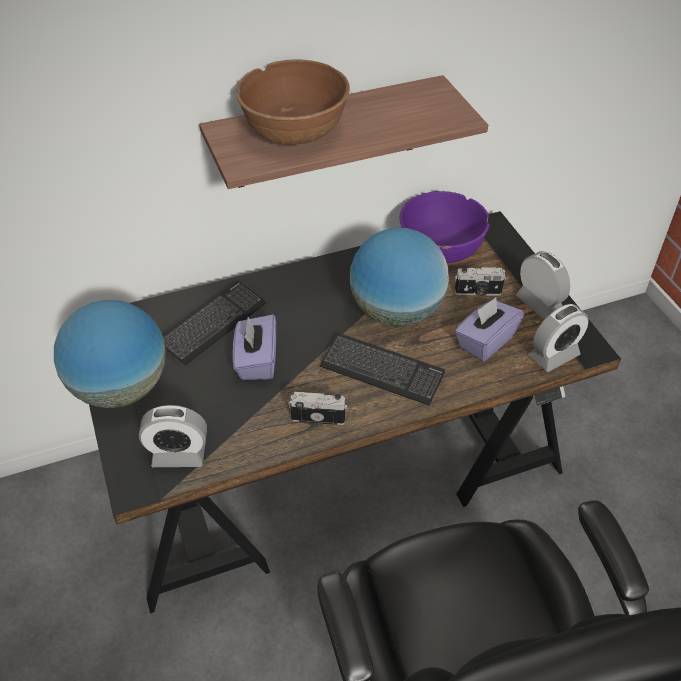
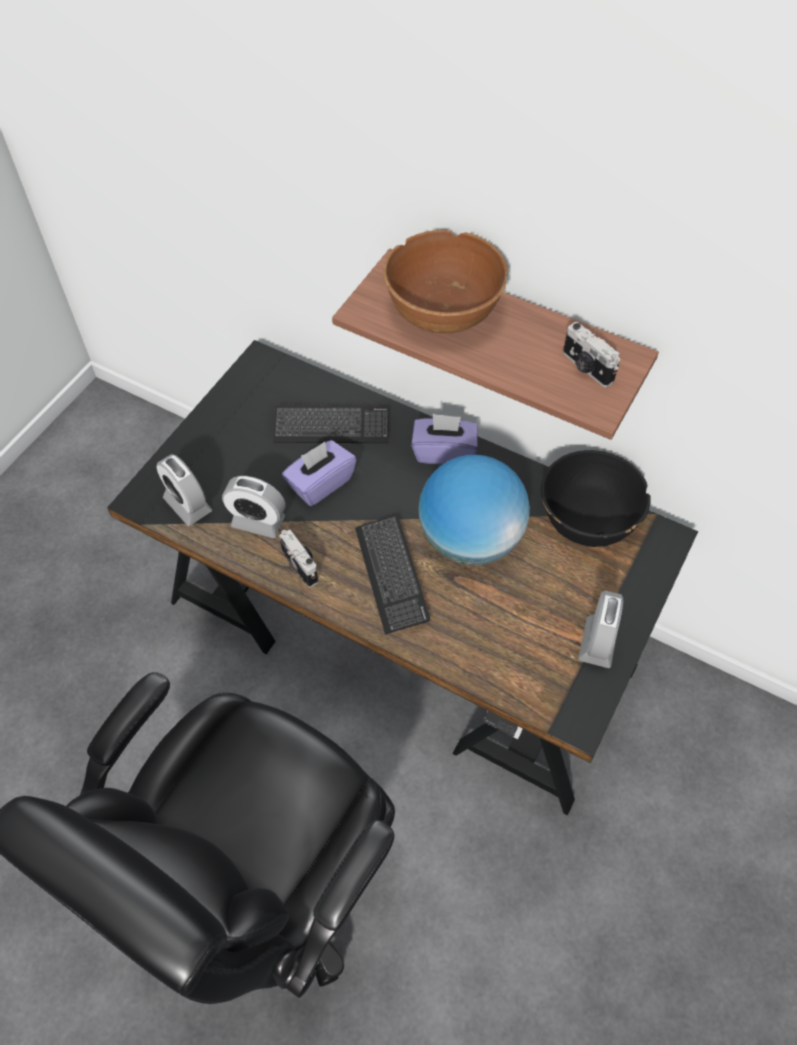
camera: 50 degrees right, 10 degrees up
(120, 388) = (216, 423): globe -> none
(441, 249) = (587, 519): purple bowl -> black bowl
(478, 292) = (560, 585): camera -> camera (586, 368)
(485, 341) = (502, 629): purple tissue box -> purple tissue box (444, 451)
(554, 355) = (539, 696): alarm clock -> alarm clock (258, 522)

